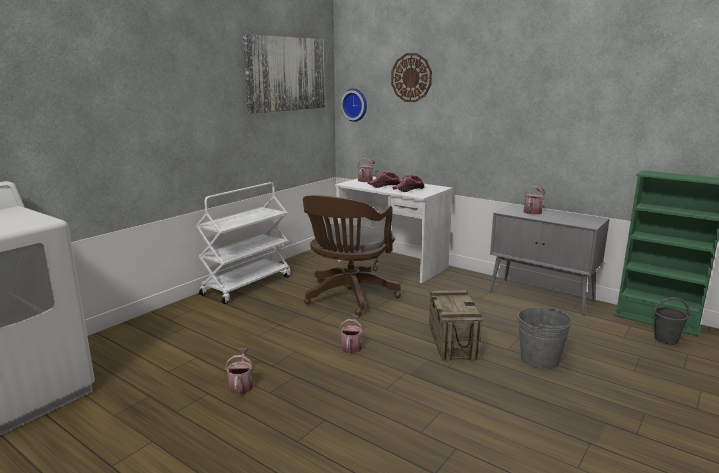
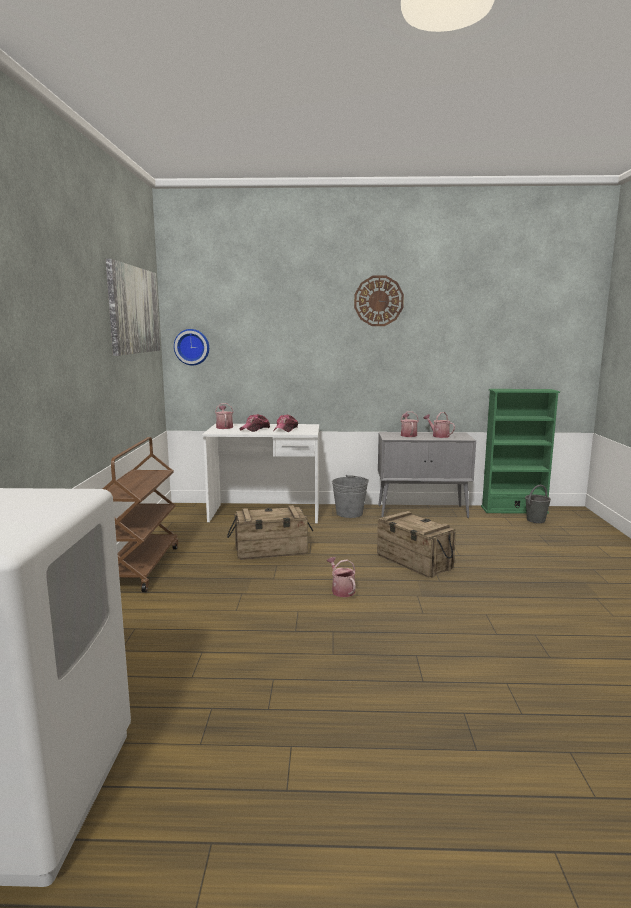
camera: 35 degrees left, 5 degrees down
(241, 385) = (294, 658): watering can -> watering can (438, 435)
(247, 285) = (140, 567): white cart -> brown cart
(348, 297) = (271, 551): brown office chair -> crate
(411, 77) = (263, 316): wall clock -> wall clock (378, 301)
(539, 359) = (489, 555): grey bucket -> grey bucket (349, 513)

